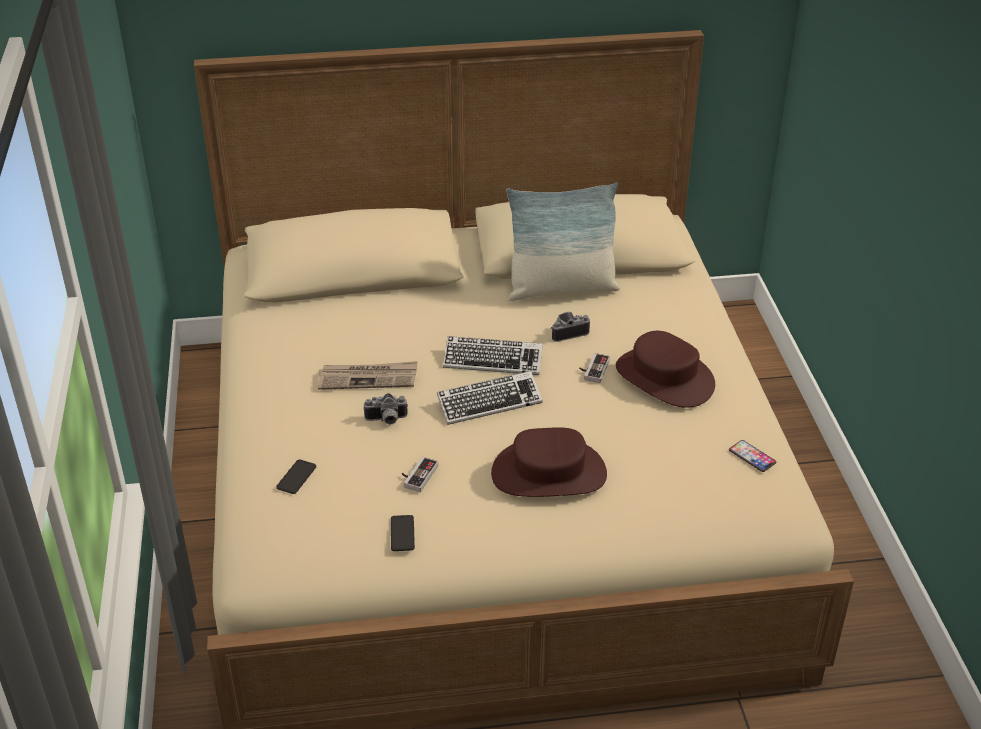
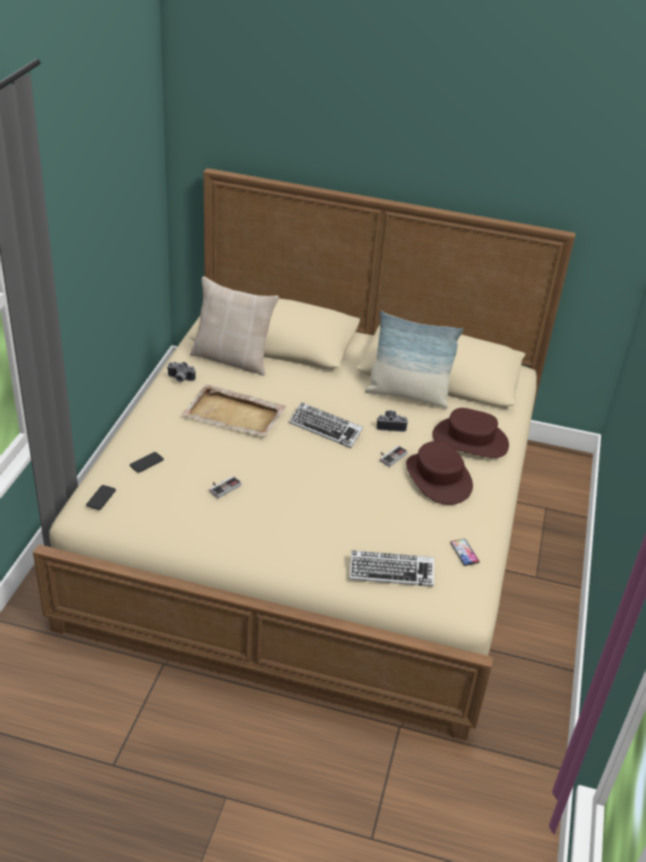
camera: 20 degrees right, 0 degrees up
(315, 308) = (232, 359): none -> beige pillow
(368, 378) = (235, 414): newspaper -> beige tray
(386, 420) = (228, 445): camera -> camera (180, 379)
(402, 533) = (188, 521): phone -> phone (101, 498)
(489, 403) = (303, 456): keyboard -> keyboard (391, 572)
(548, 474) = (311, 515): brown hat -> brown hat (470, 440)

